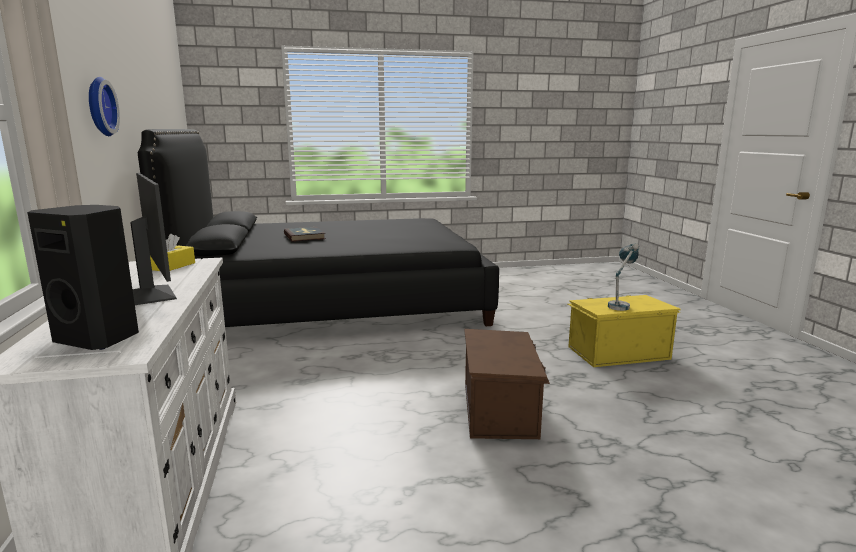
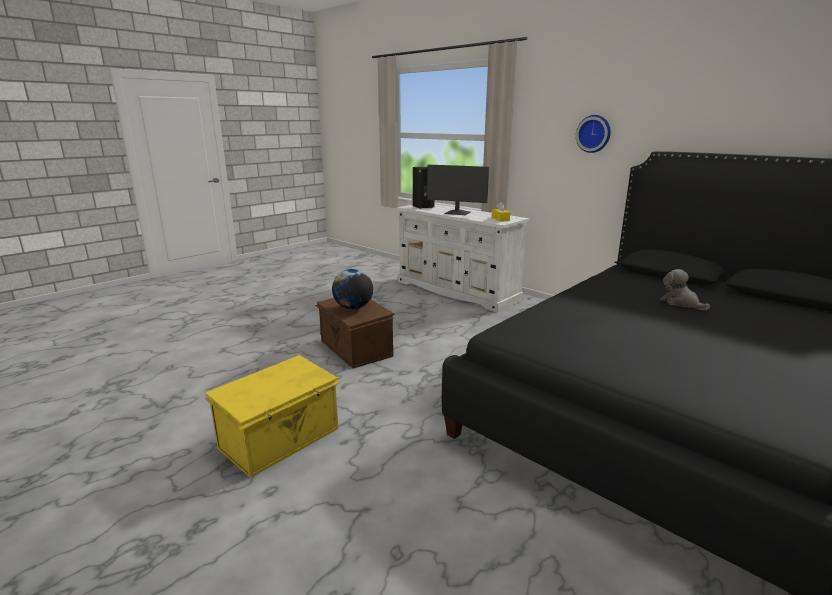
camera: 145 degrees right, 5 degrees up
(304, 236) = (681, 303): book -> plush toy
(504, 347) = (353, 308): none -> globe
(620, 304) = (276, 378): table lamp -> none

